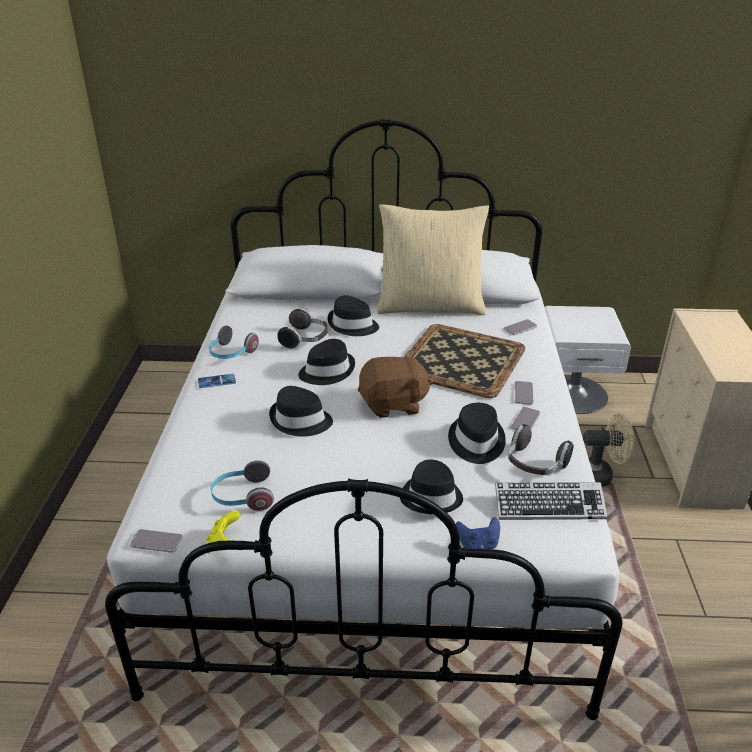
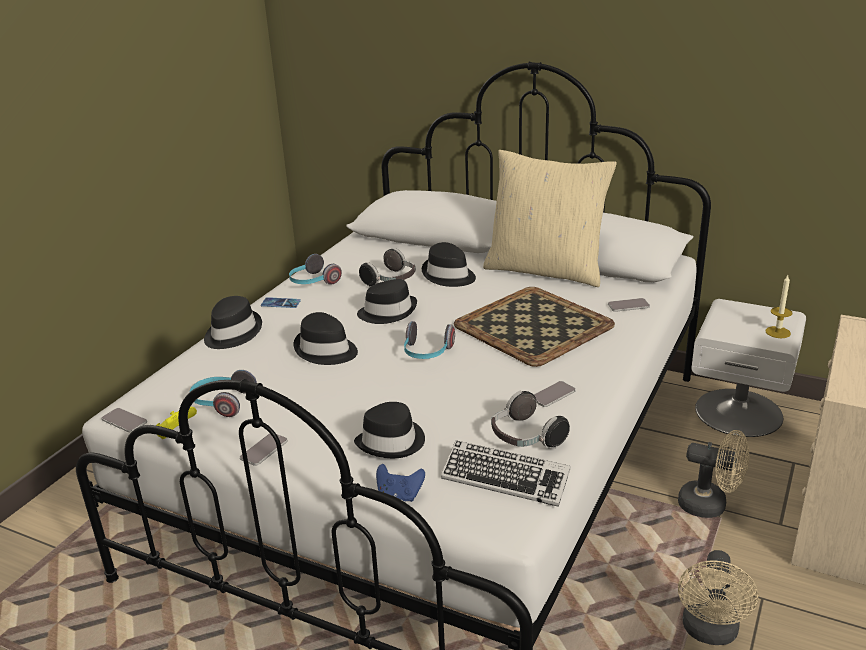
camera: 25 degrees right, 5 degrees down
(393, 404) = (427, 353): brown plush toy -> headphones
(476, 442) = (481, 403): black hat -> black hat (232, 333)
(523, 393) = (574, 369): phone -> phone (264, 450)
(607, 327) = (778, 332): none -> candle
(659, 578) = (710, 632): none -> beige fan

